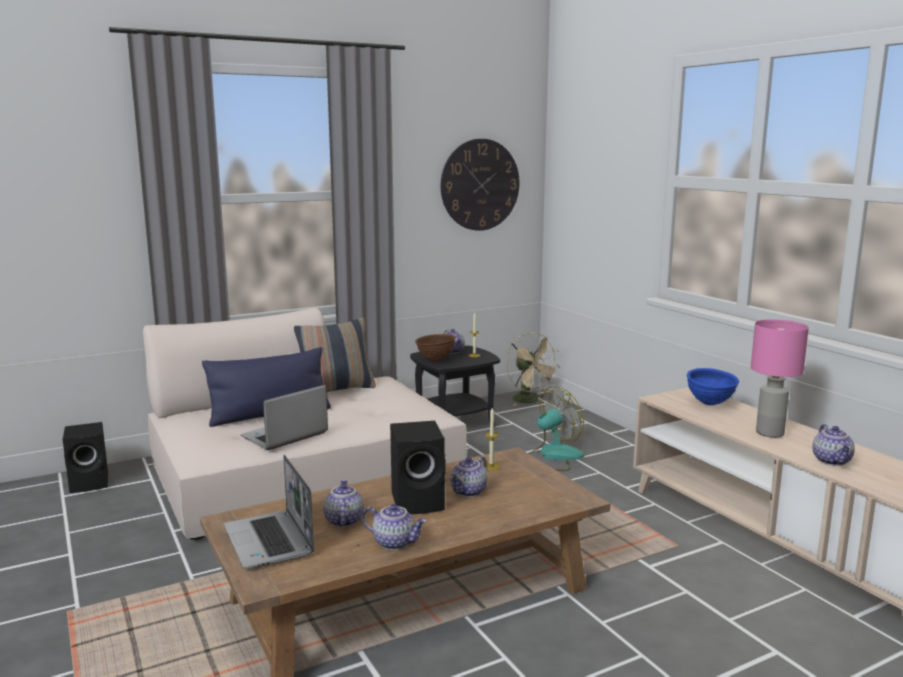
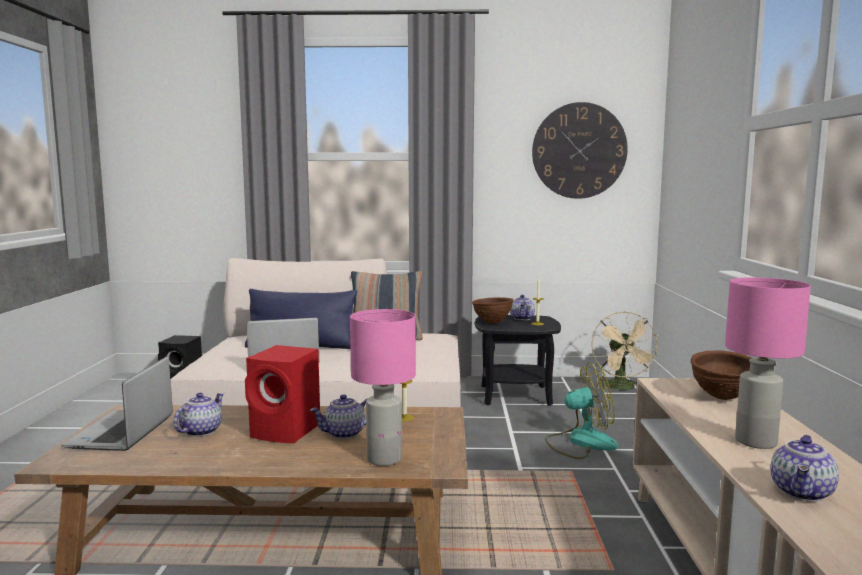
camera: 30 degrees right, 5 degrees down
(395, 542) = (204, 459): teapot -> none
(419, 501) = (287, 431): black speaker -> red speaker
(534, 504) = (385, 459): none -> pink table lamp
(710, 404) = (722, 398): blue bowl -> brown bowl

